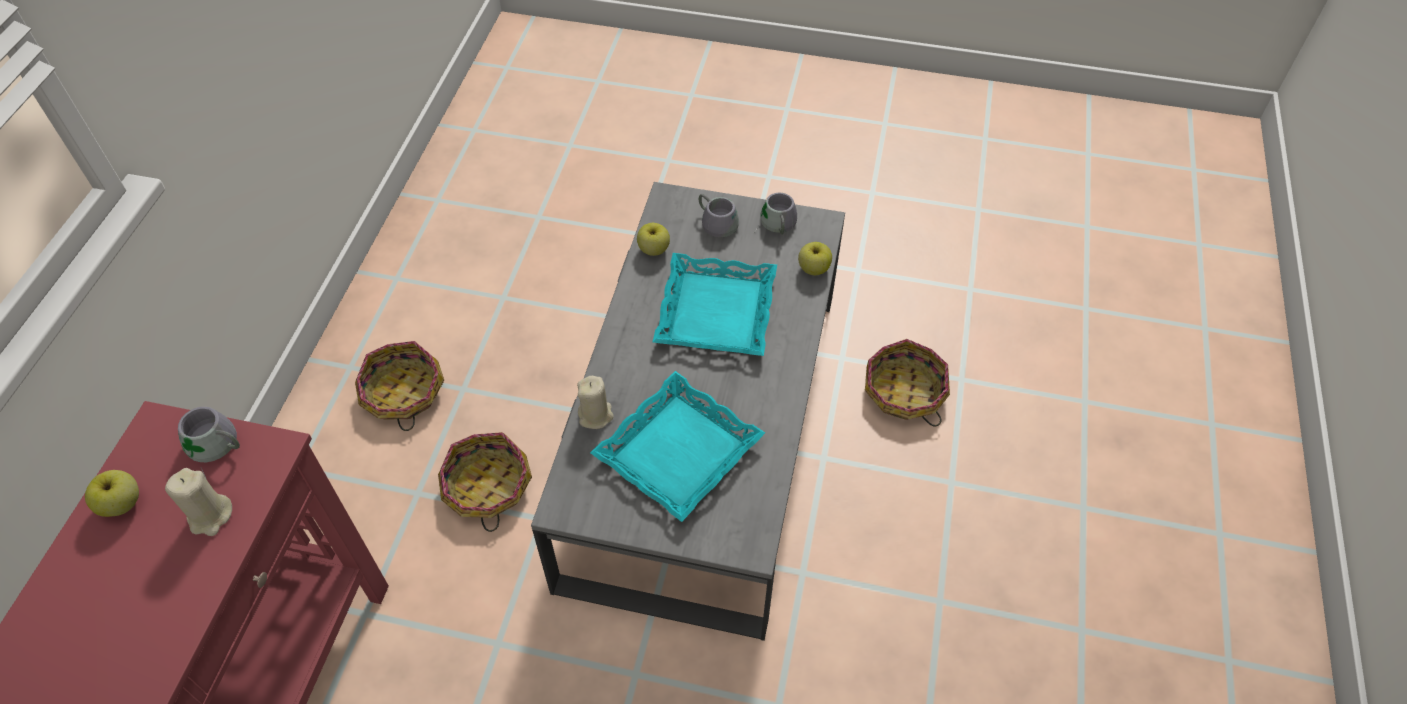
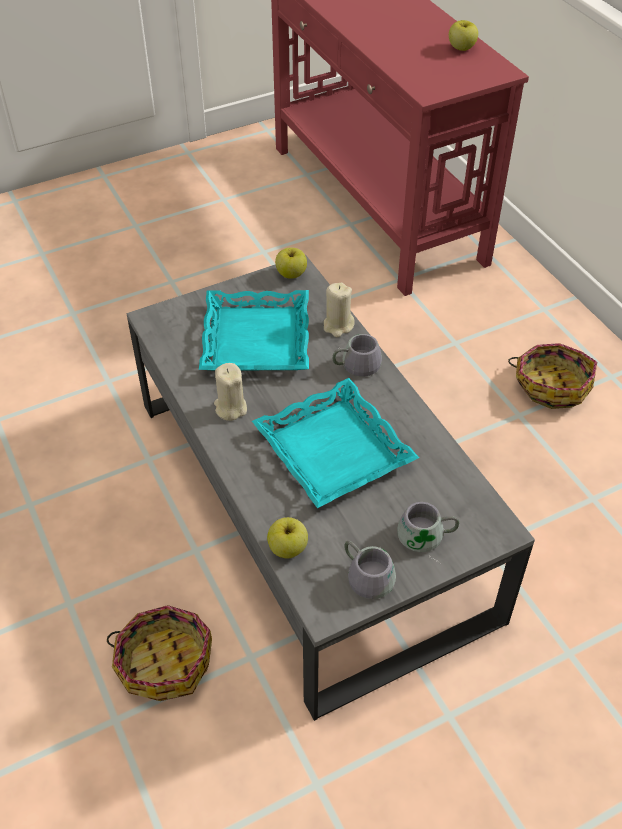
camera: 140 degrees right, 5 degrees down
(210, 516) = (414, 63): beige candle -> beige candle (230, 408)
(214, 449) = (457, 79): grey mug -> grey mug (355, 362)
(487, 487) = (417, 372): basket -> none
(653, 249) = (448, 469): apple -> apple (291, 274)

